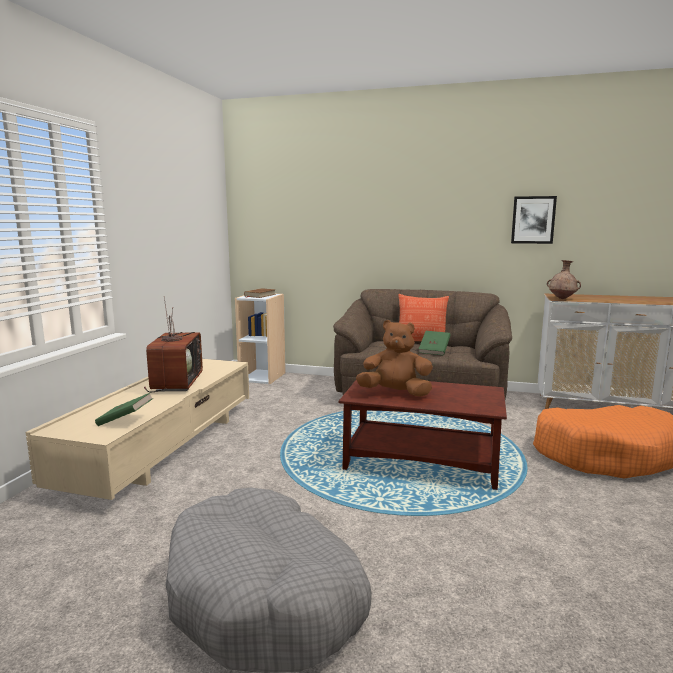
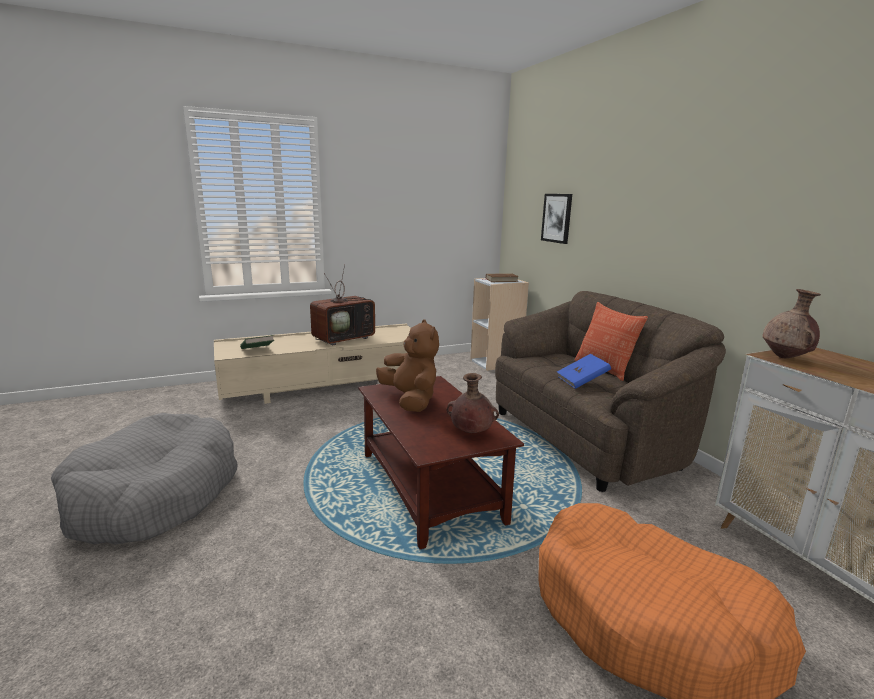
camera: 50 degrees right, 5 degrees up
(434, 351) = (582, 381): green book -> blue book
(474, 393) = (470, 432): none -> brown vase
(533, 220) = (811, 213): picture -> picture (557, 218)

